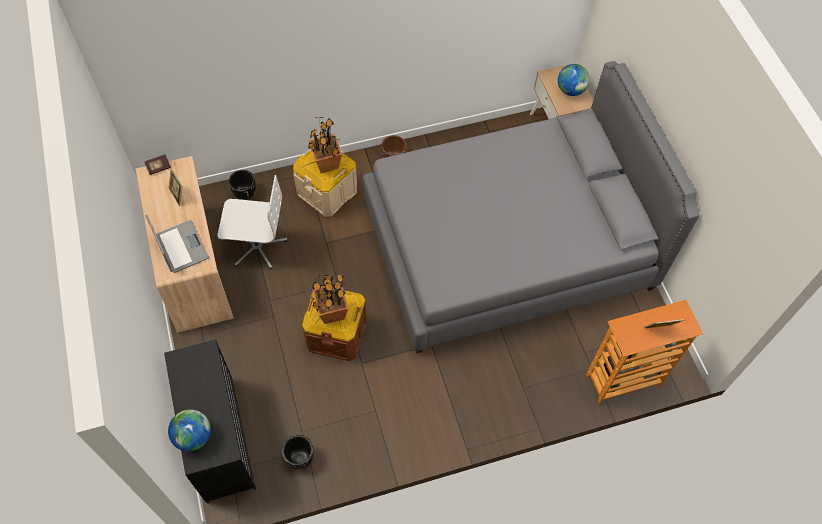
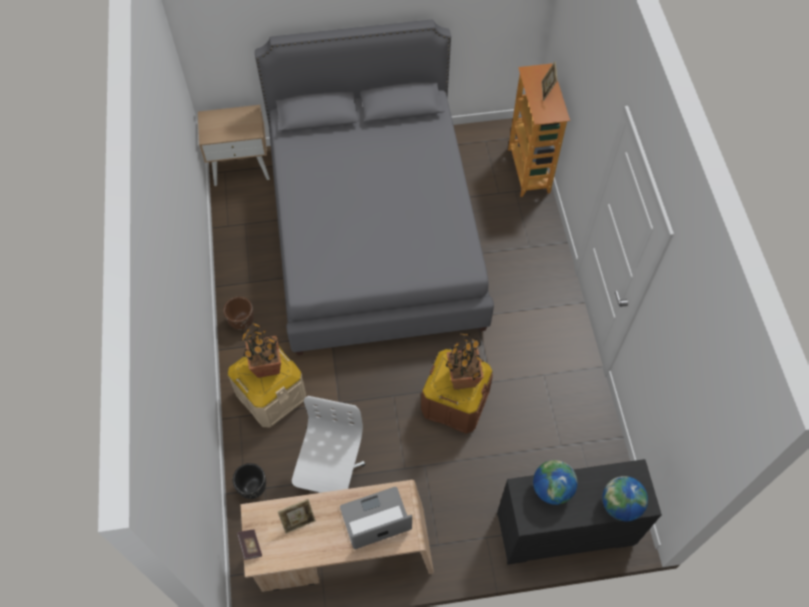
camera: 80 degrees left, 0 degrees up
(300, 458) = (589, 450): black planter -> none
(570, 90) = (233, 121): globe -> globe (551, 489)

